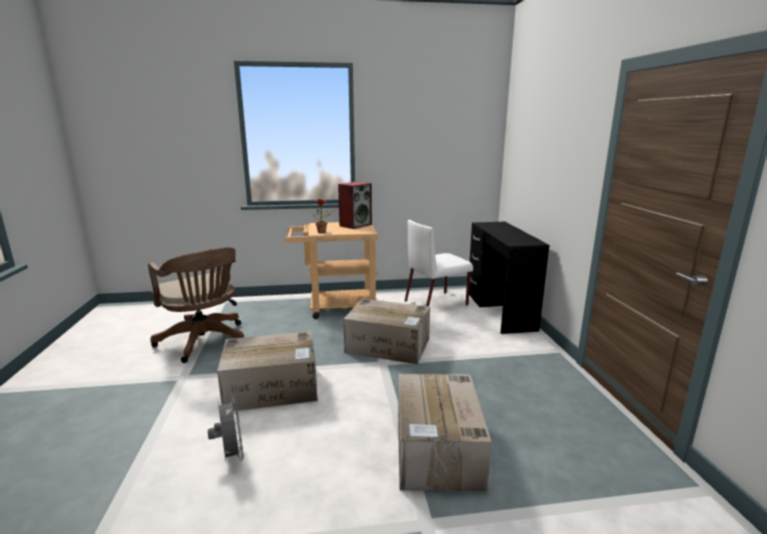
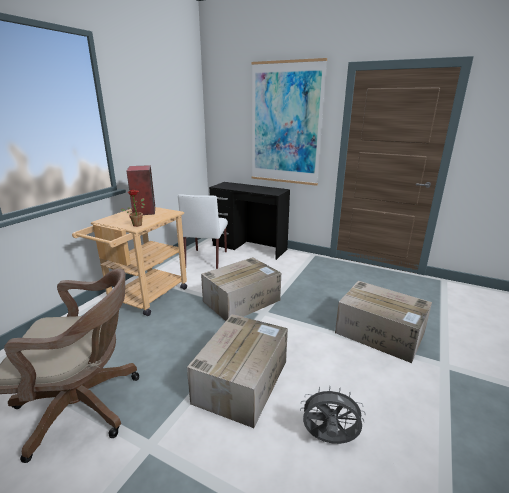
camera: 55 degrees left, 5 degrees up
(558, 153) = (285, 124): none -> picture

